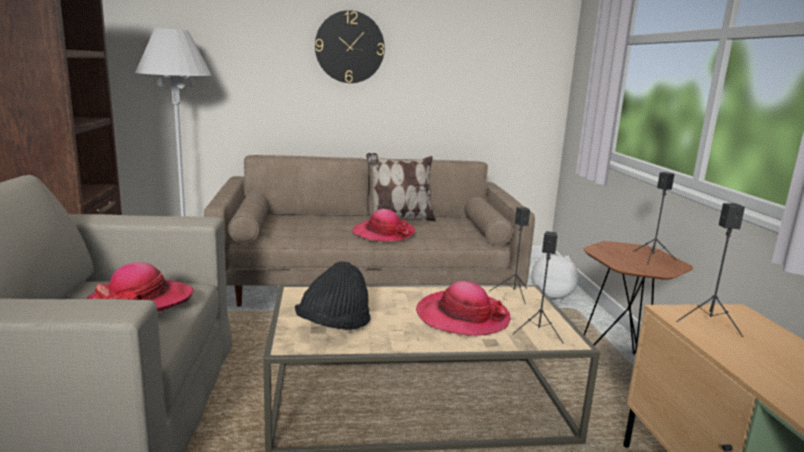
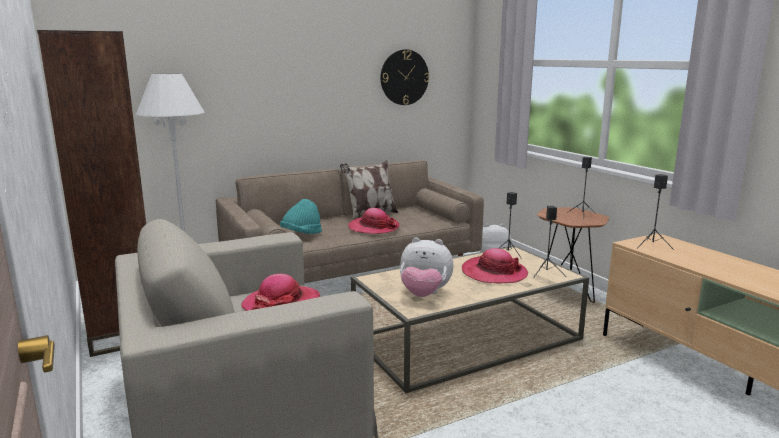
camera: 20 degrees left, 0 degrees up
(294, 228) = (301, 234): none -> turquoise hat
(334, 326) = (424, 294): black hat -> plush toy
(349, 47) = (308, 76): wall clock -> wall clock (404, 77)

